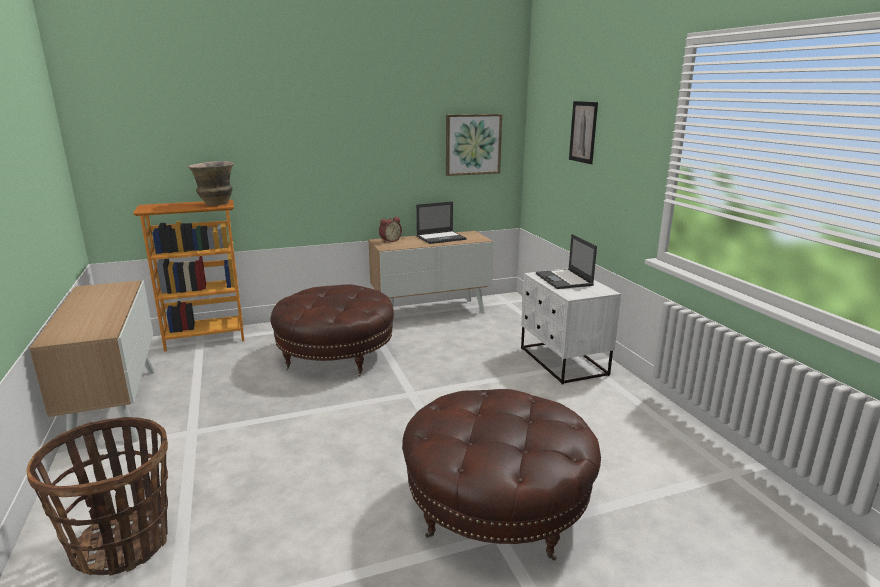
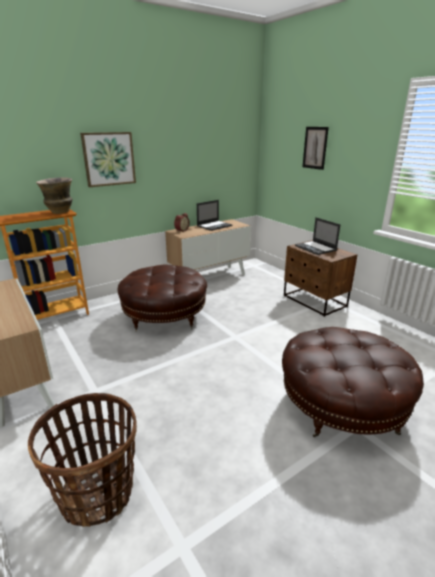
camera: 15 degrees left, 5 degrees up
(473, 144) = (229, 158): picture -> picture (109, 159)
(562, 362) = (314, 301): white nightstand -> brown nightstand

